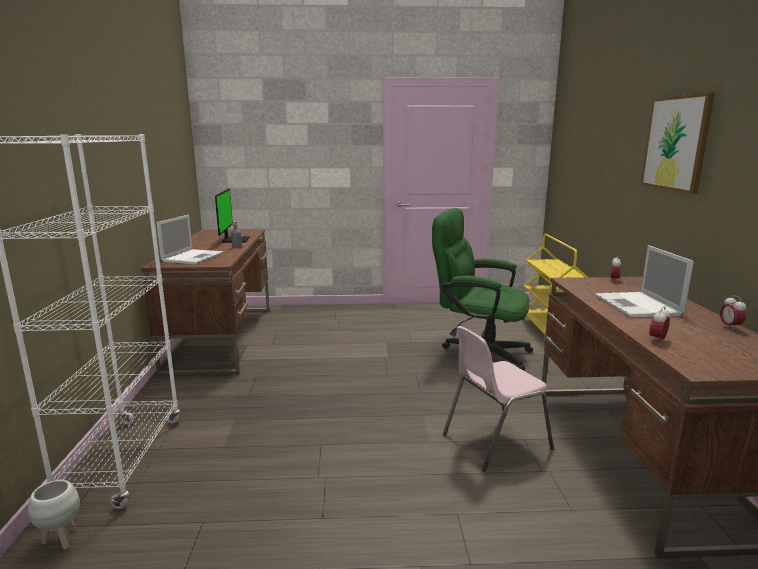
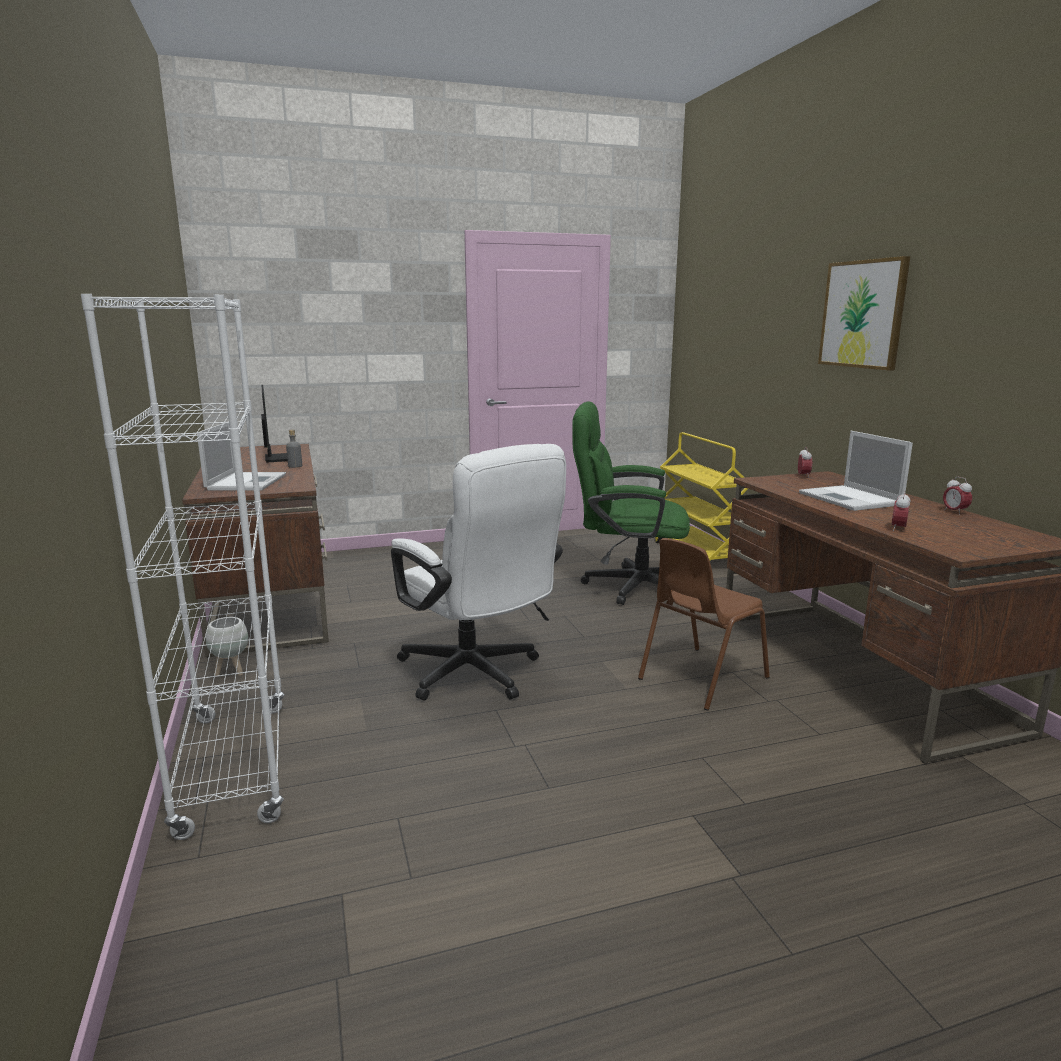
camera: 15 degrees left, 0 degrees up
(61, 540) = (210, 872): white planter -> white planter (231, 672)
(323, 414) = (477, 676): none -> white office chair
(494, 441) = (700, 678): pink chair -> brown chair

